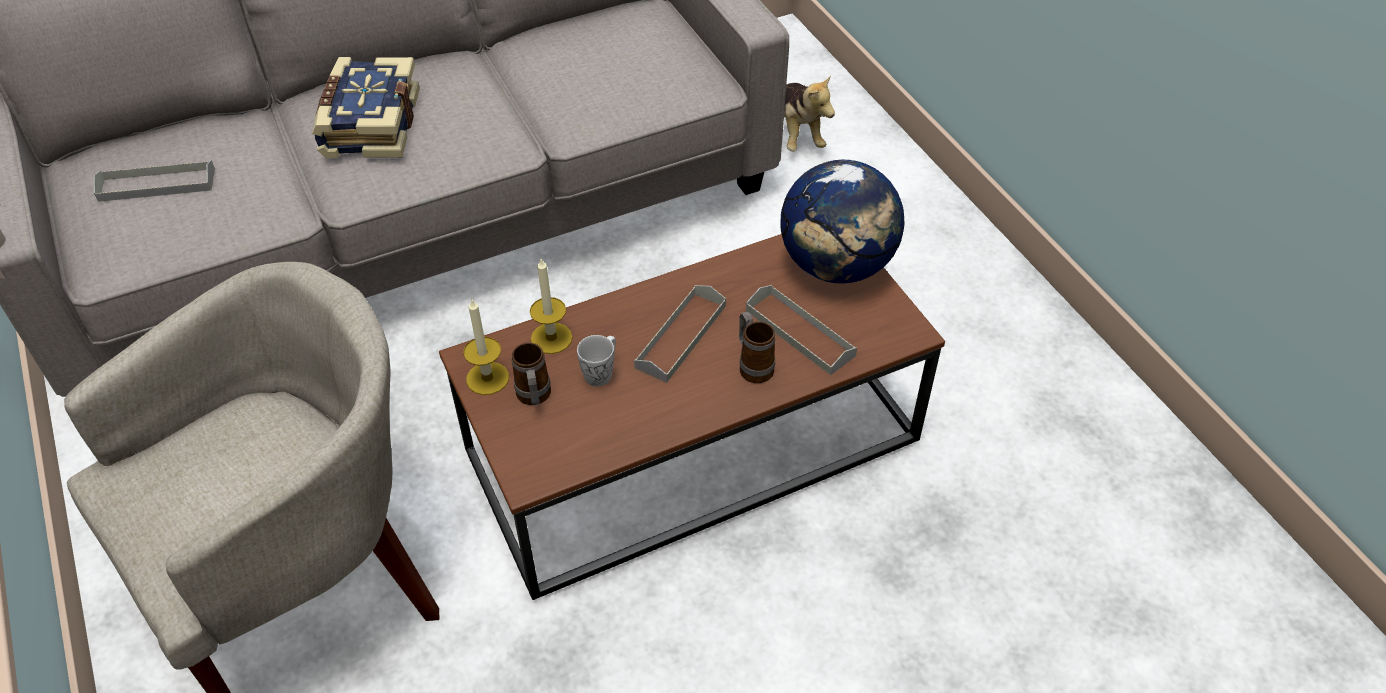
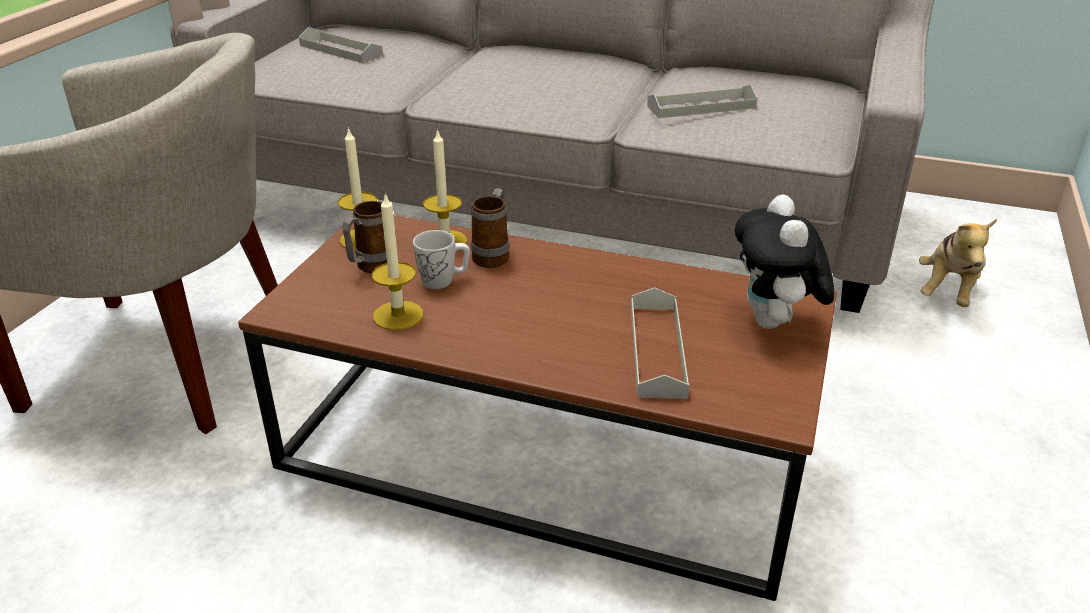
camera: 45 degrees right, 15 degrees down
(369, 125) = (507, 70): book -> none
(614, 422) = (398, 315): none -> candle
(681, 336) = (544, 294): grey tray -> grey tray (701, 107)
(753, 365) = (574, 347): mug -> mug (493, 255)
(837, 266) = (774, 324): globe -> plush toy

